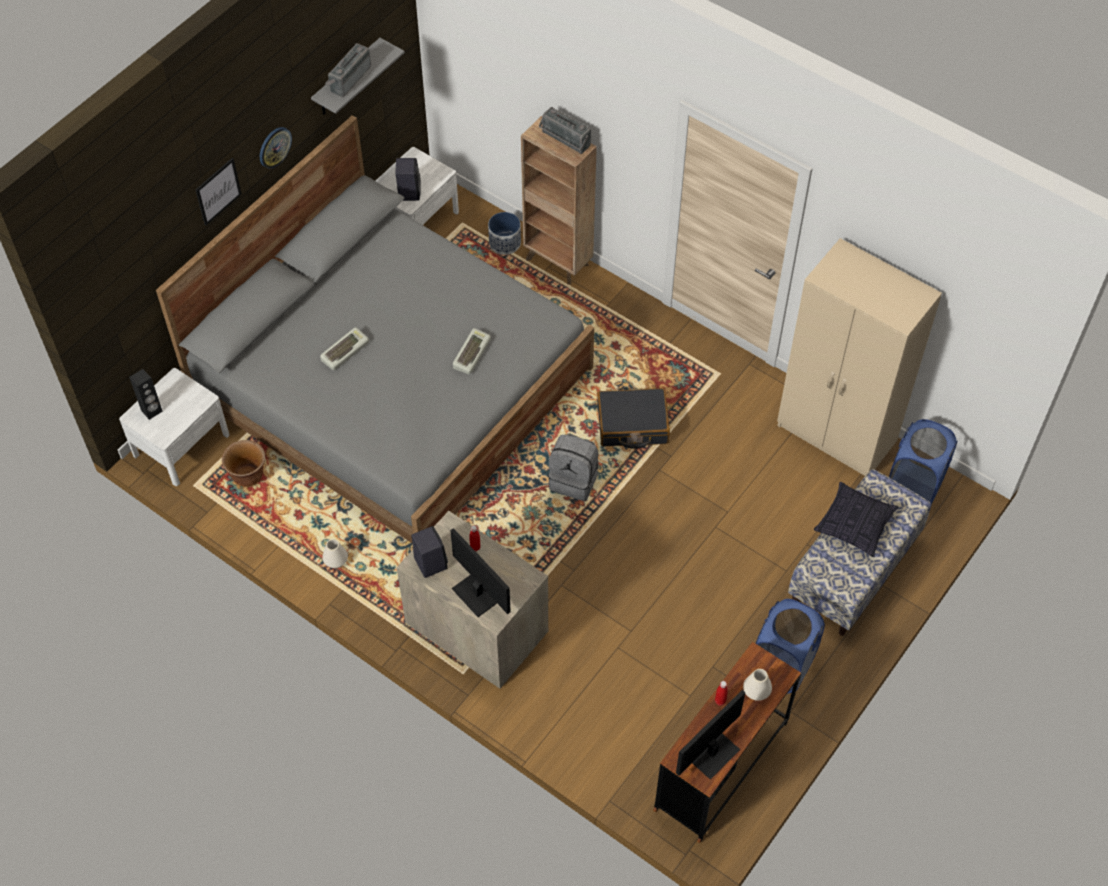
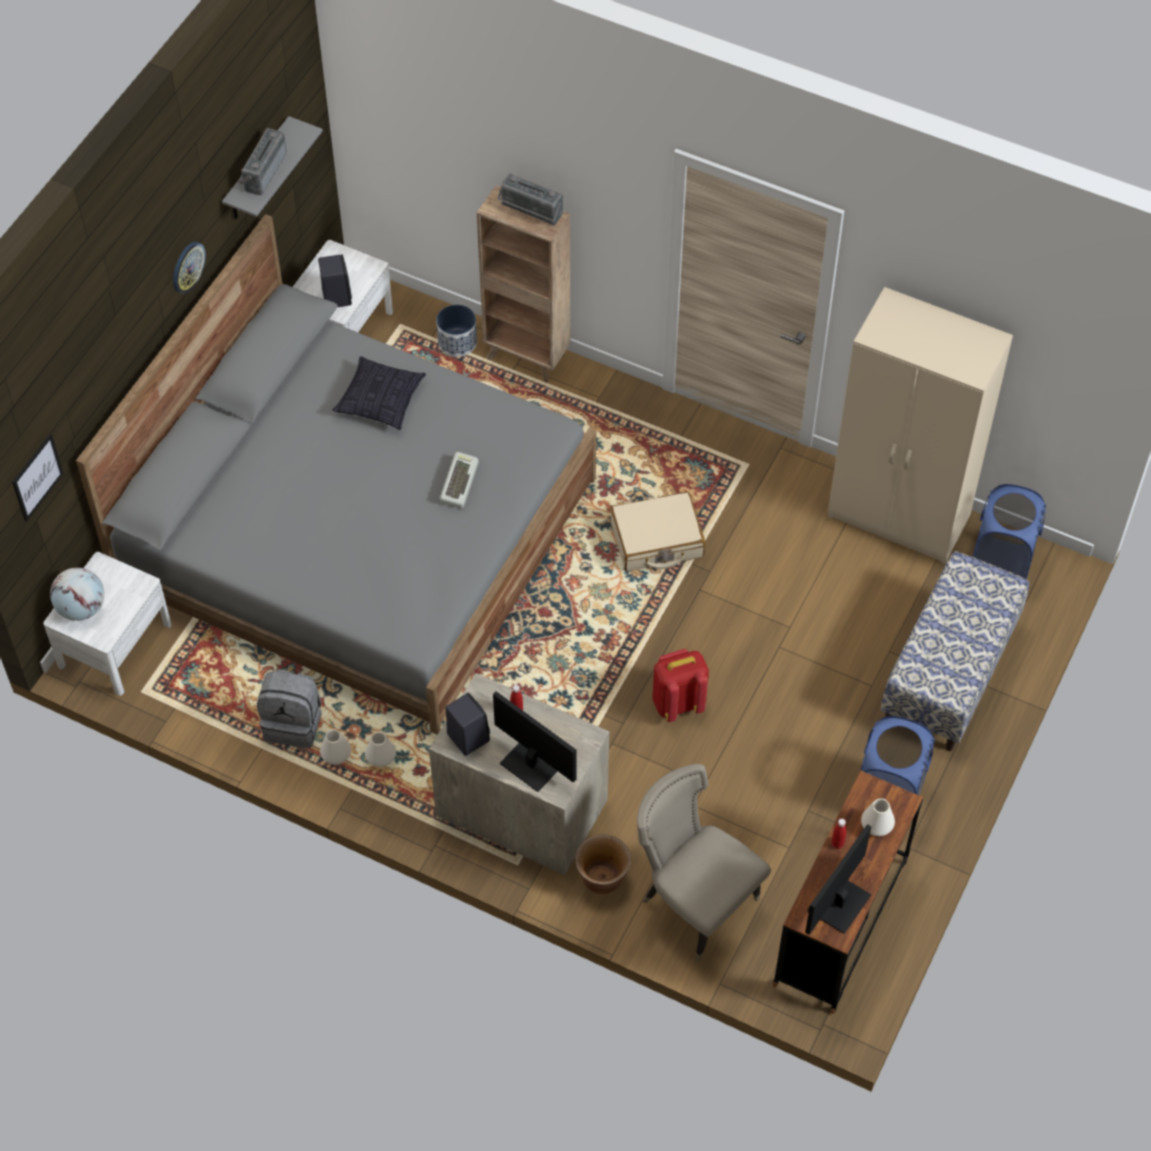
camera: 10 degrees left, 0 degrees up
(152, 411) = (82, 608): black speaker -> globe
(218, 191) = (133, 330): picture -> picture (37, 477)
(248, 476) = (206, 671): brown planter -> brown planter (602, 879)
(344, 350) = (305, 501): keyboard -> none
(371, 569) = (381, 758): none -> white vase
(574, 480) = (601, 616): grey backpack -> grey backpack (294, 723)
(602, 728) = (694, 901): none -> beige chair
(622, 560) = (678, 702): none -> red backpack
(632, 425) = (656, 540): black suitcase -> beige suitcase
(854, 524) = (946, 619): pillow -> pillow (380, 400)

